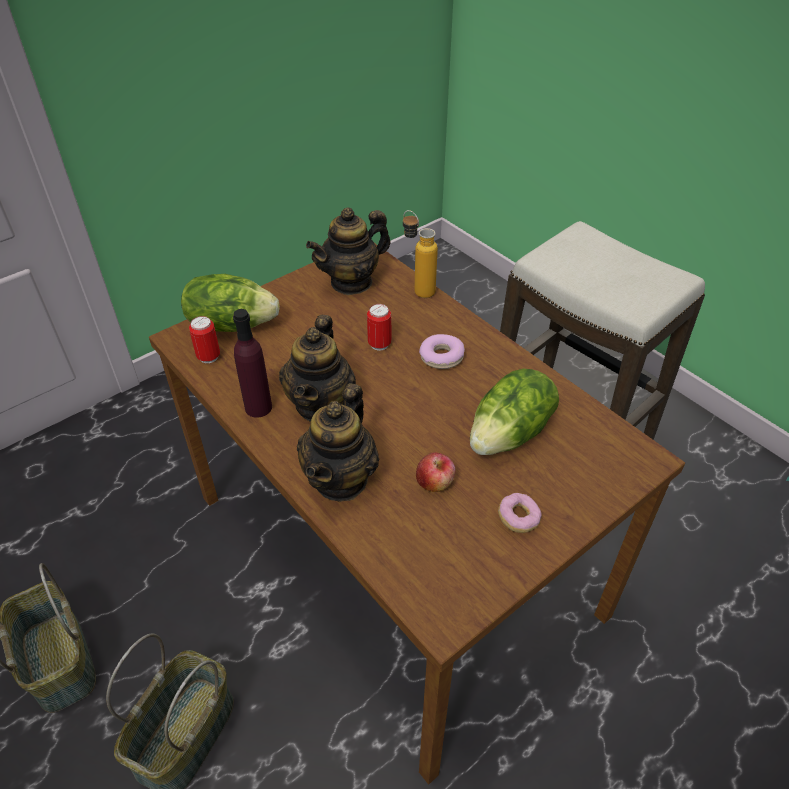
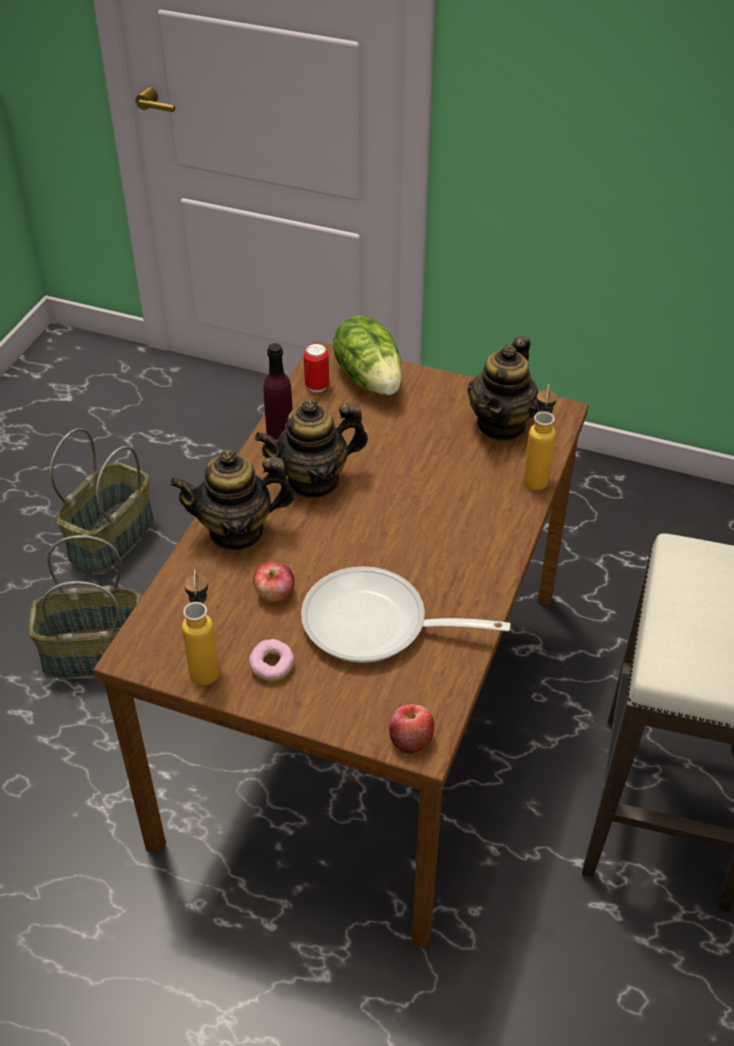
camera: 60 degrees right, 0 degrees up
(351, 282) = (502, 424): teapot -> teapot turned 90 degrees counterclockwise
(379, 344) = (426, 483): can -> none
(441, 357) = (445, 534): donut -> none
(489, 566) = (205, 665): none -> bottle
(511, 434) = (376, 625): lettuce -> frying pan
(639, 462) = (411, 739): none -> apple

